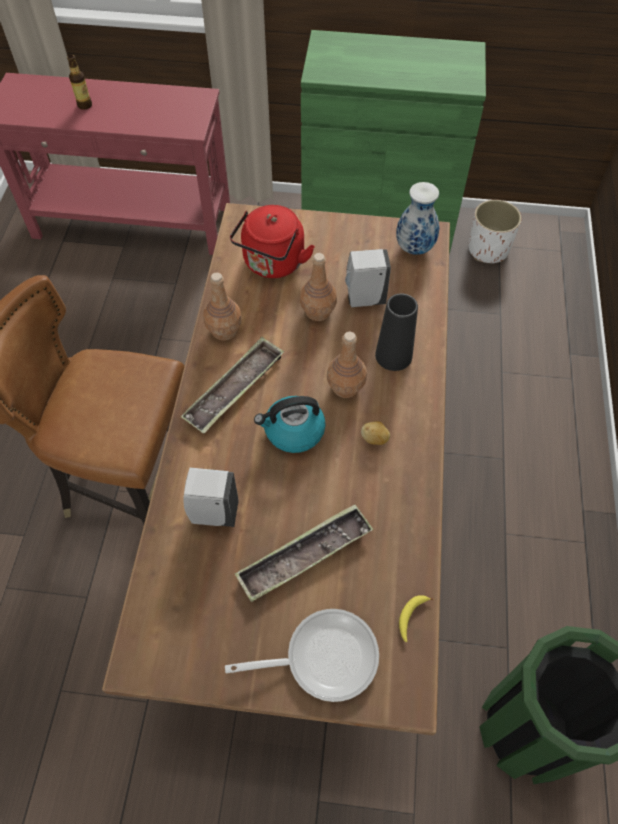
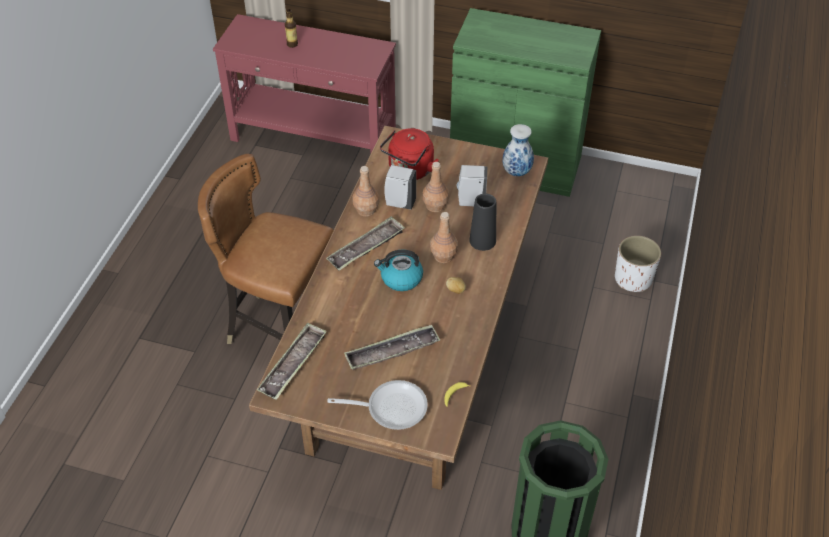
camera: 10 degrees right, 10 degrees down
(160, 603) = (293, 364): none -> tray
(212, 513) = (336, 319): white soap dispenser -> white soap dispenser (399, 203)
(487, 249) = (605, 192): white planter -> white planter (632, 279)

